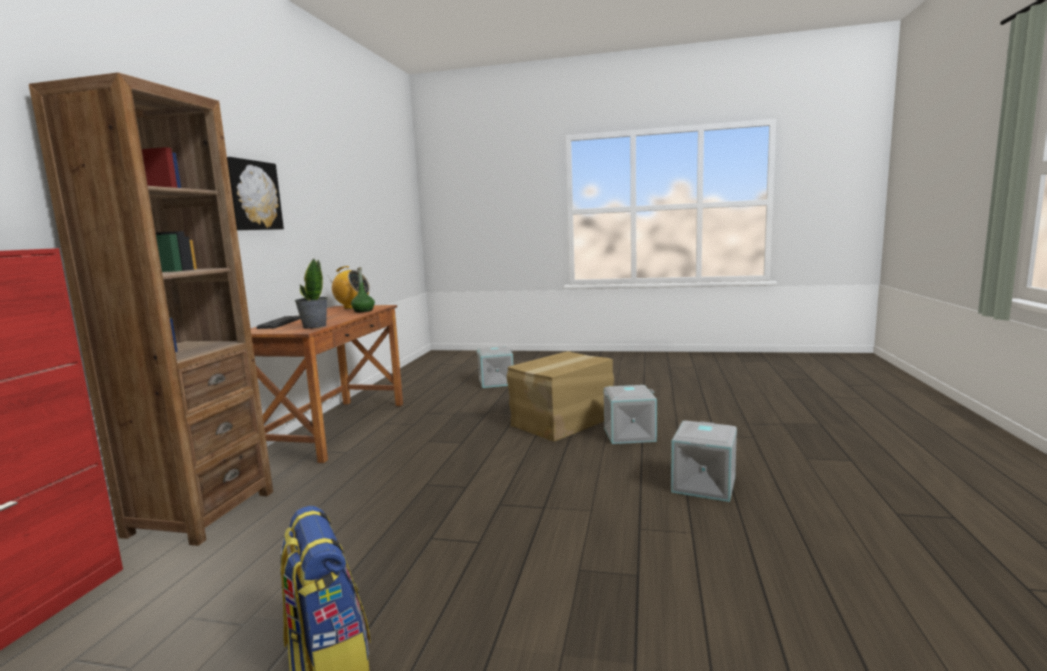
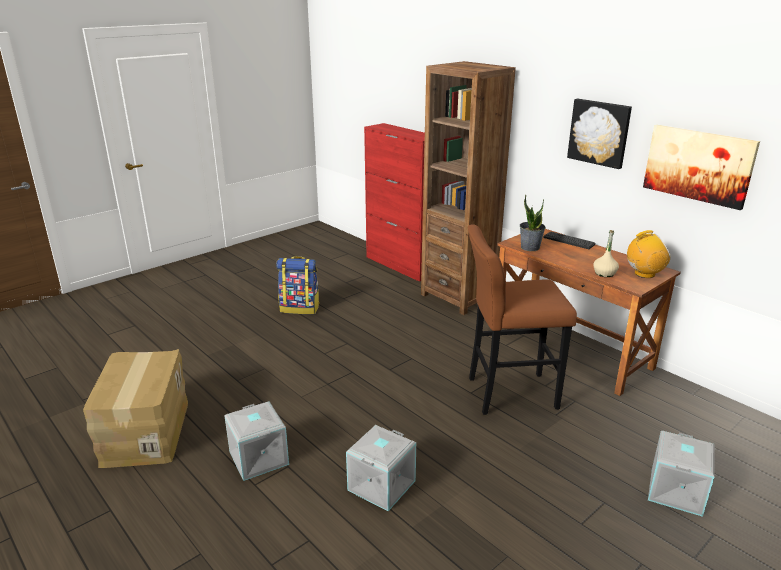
camera: 125 degrees right, 15 degrees up
(319, 212) = (698, 165): none -> picture
(352, 307) = (644, 274): radio -> radio turned 150 degrees counterclockwise
(363, 311) = (604, 273): green bottle -> beige bottle
(444, 431) = (507, 393): none -> brown stool
(563, 421) = (461, 465): cardboard box -> cardboard box (145, 432)

